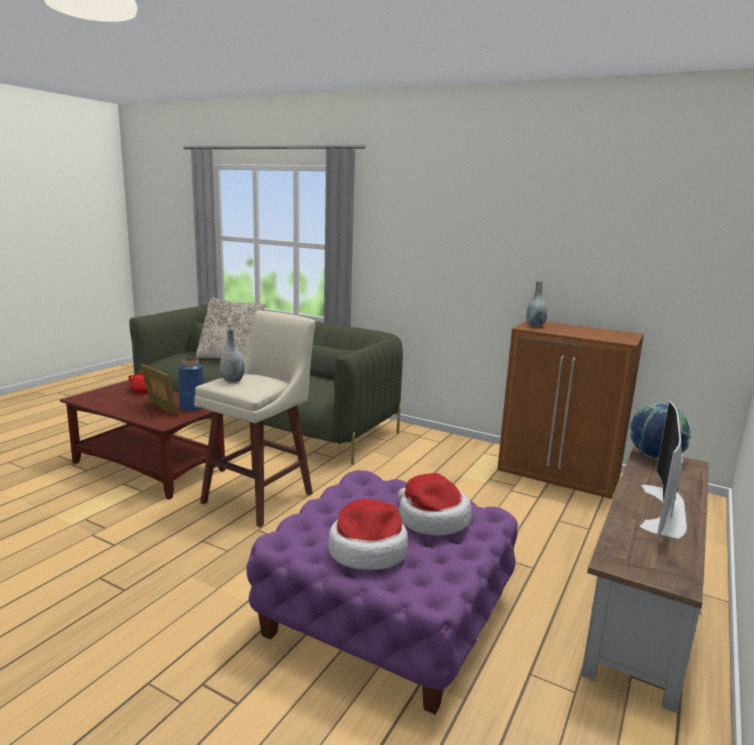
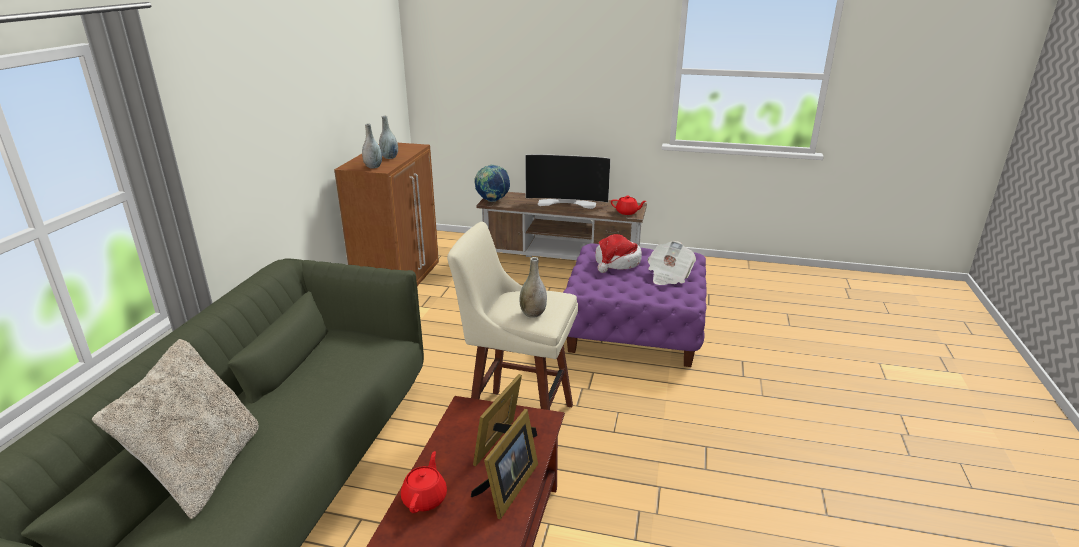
camera: 105 degrees left, 10 degrees up
(119, 406) = (507, 488): none -> picture frame
(192, 407) = (476, 419): blue vase -> none
(367, 550) = (668, 275): hat -> newspaper
(571, 331) = (389, 157): none -> grey vase
(626, 559) = (627, 212): none -> red teapot

